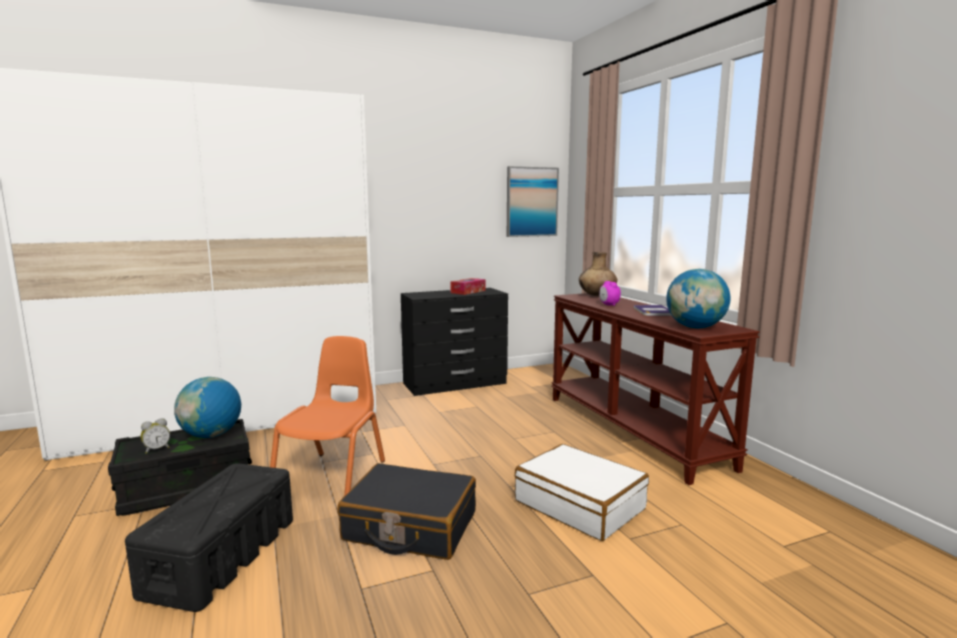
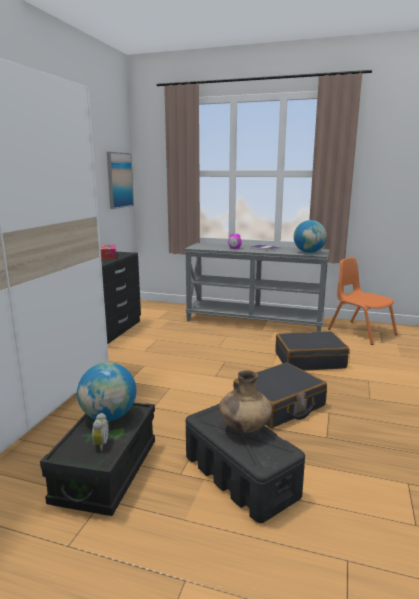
camera: 50 degrees left, 5 degrees up
(332, 478) = (184, 410): orange chair -> orange chair (361, 332)
(580, 505) = (309, 360): white suitcase -> black suitcase
(596, 295) = (206, 245): brown vase -> brown vase (244, 428)
(634, 430) = (254, 321): brown console table -> grey console table

